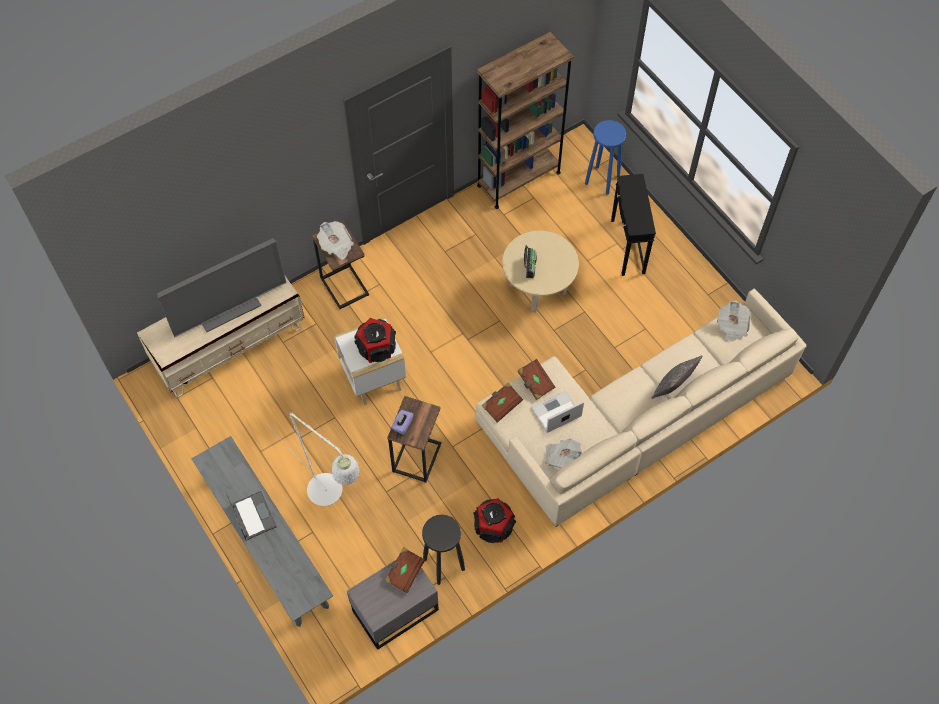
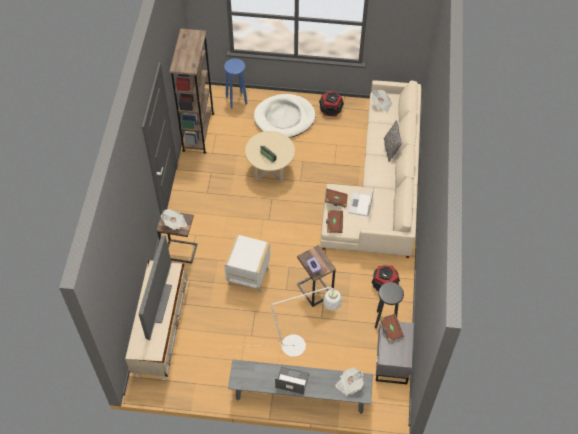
camera: 50 degrees left, 5 degrees down
(377, 347) = (252, 250): speaker -> speaker (330, 109)
(561, 457) = (386, 220): newspaper -> newspaper (349, 384)
(627, 246) = (284, 118): black side table -> white dog bed

